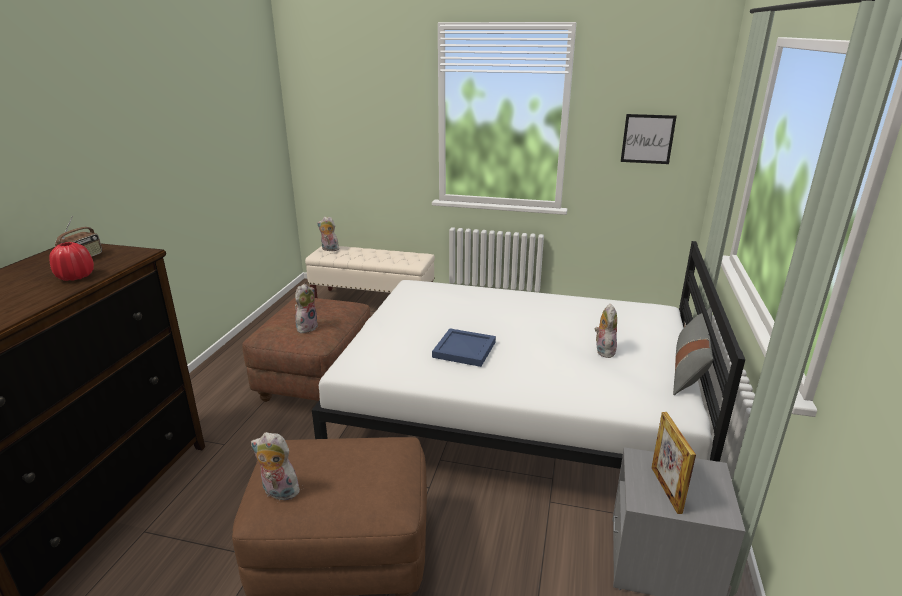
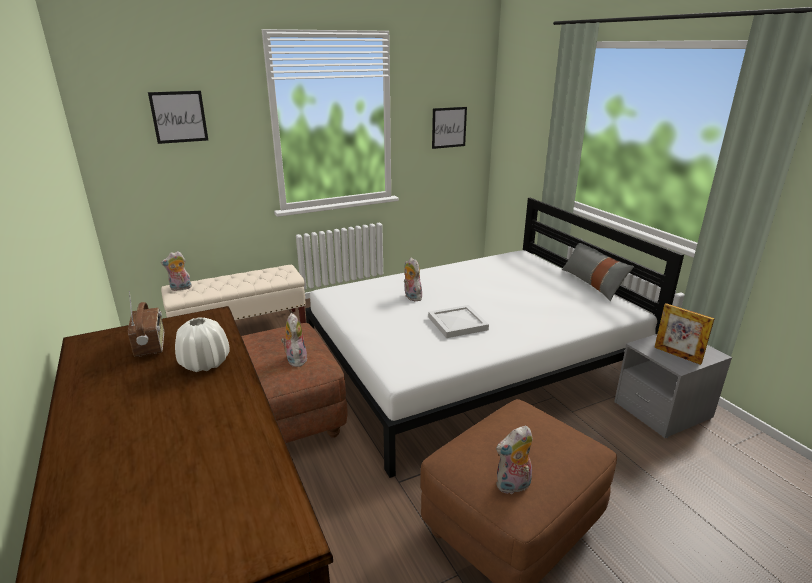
camera: 40 degrees left, 0 degrees up
(75, 277) = (205, 363): red vase -> white vase
(359, 101) = (179, 117): none -> picture
(463, 350) = (457, 324): blue tray -> white tray
(603, 350) = (536, 290): plush toy -> plush toy (411, 297)

